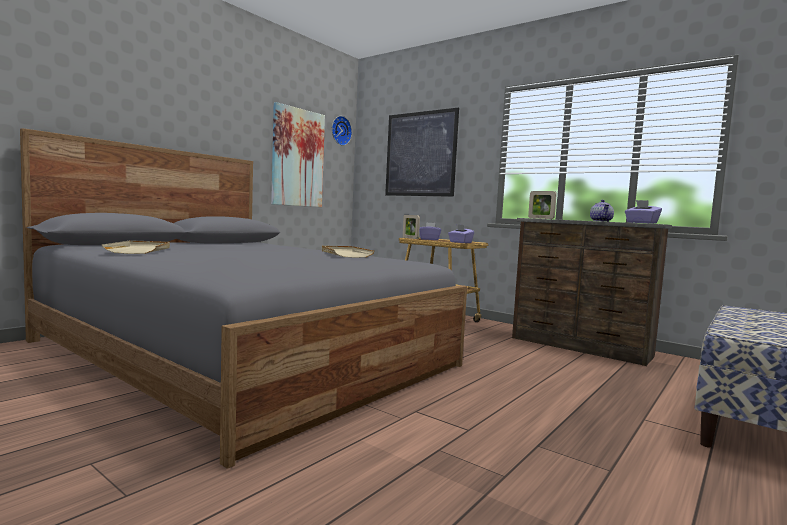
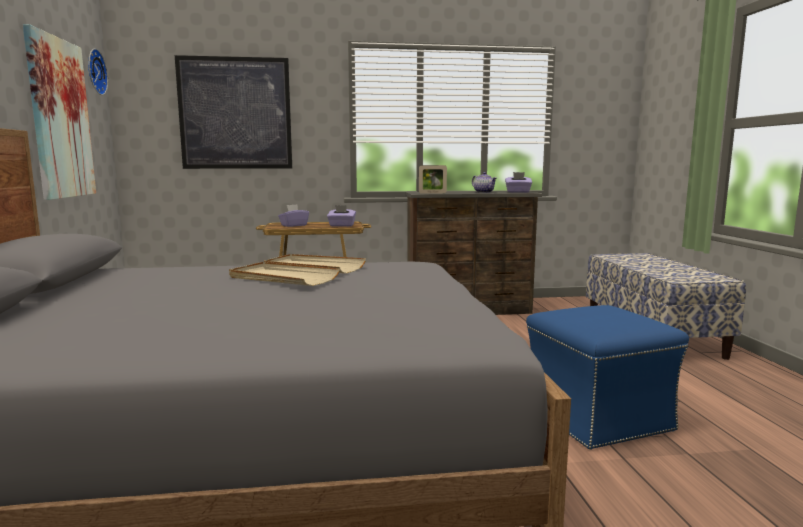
camera: 45 degrees left, 5 degrees up
(140, 250) = (102, 335): beige tray -> beige tray (283, 278)
(410, 238) = (278, 227): picture frame -> none
(475, 437) = (596, 417): none -> blue ottoman

